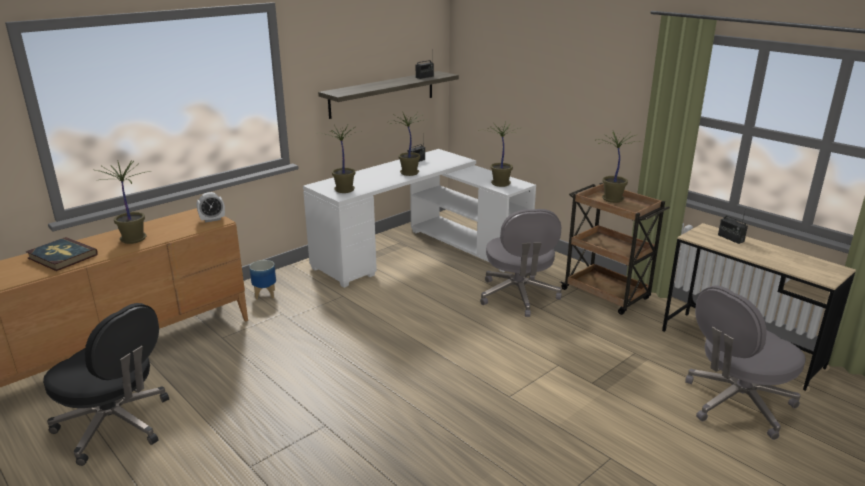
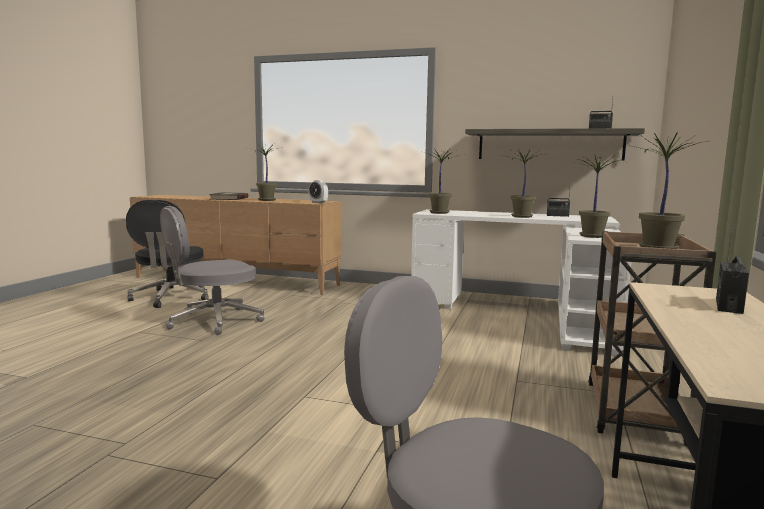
camera: 60 degrees right, 15 degrees down
(265, 294) = (365, 291): planter -> none
(518, 296) = (522, 365): grey office chair -> grey office chair (213, 321)

